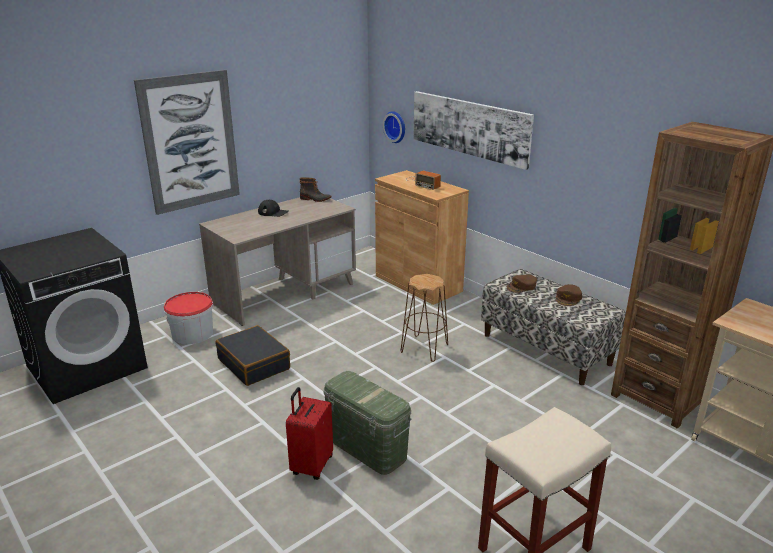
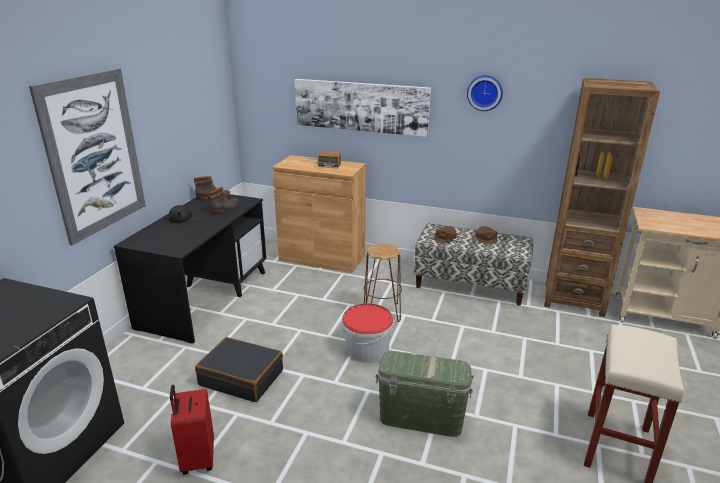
camera: 30 degrees left, 0 degrees up
(192, 333) = (143, 368): bucket -> bucket (367, 348)
(285, 292) = (205, 297): beige desk -> black desk
(311, 465) = (391, 455): red suitcase -> red suitcase (197, 459)
(313, 211) = (225, 208): none -> boot
(396, 126) = (272, 115): wall clock -> wall clock (485, 92)

